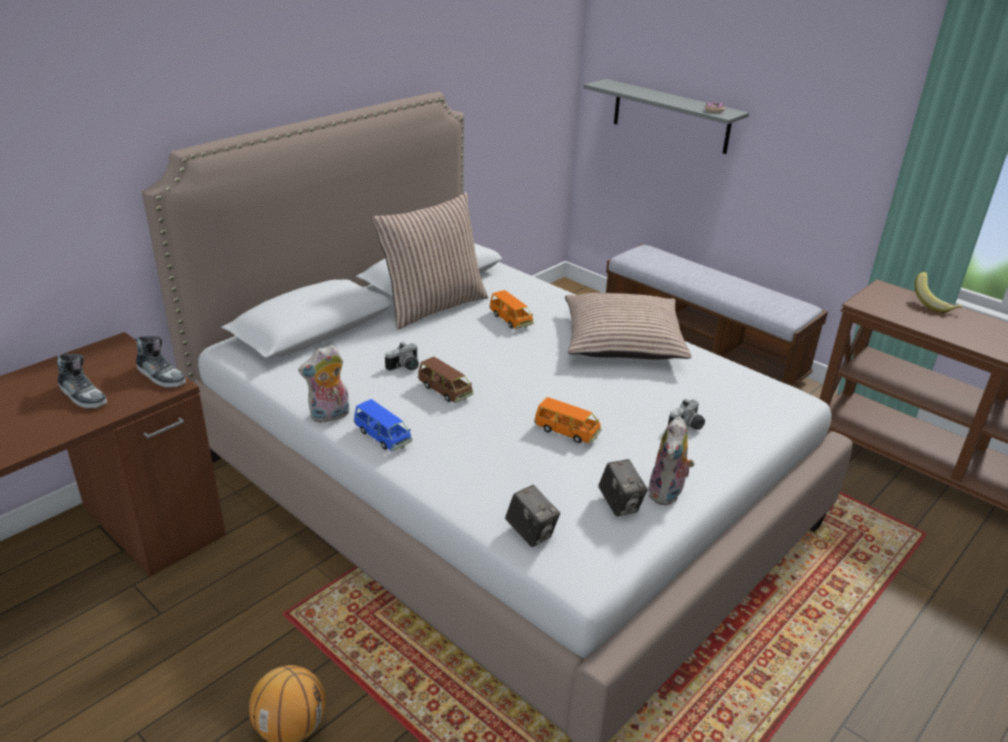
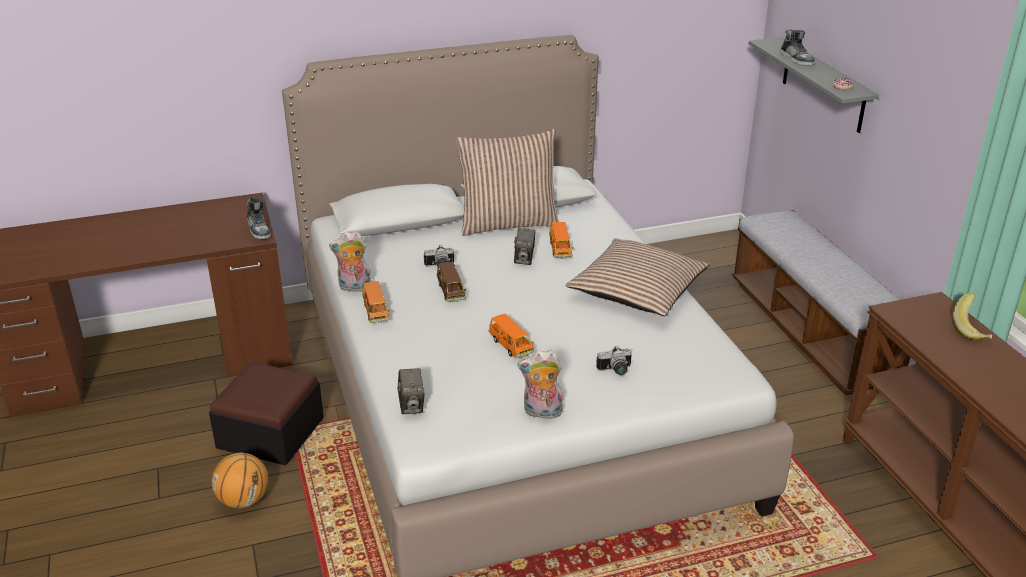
camera: 30 degrees right, 0 degrees up
(83, 395) = (203, 230): shoe -> shoe (796, 59)
(260, 627) = (270, 433): none -> ottoman
(382, 437) = (376, 312): blue toy car -> orange toy car
(620, 504) = (495, 408): camera -> camera (524, 259)
(667, 494) = (541, 413): plush toy -> plush toy turned 45 degrees clockwise

